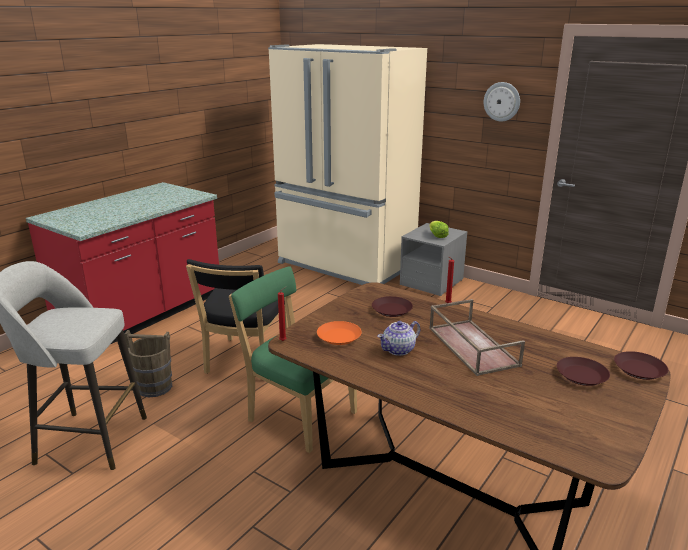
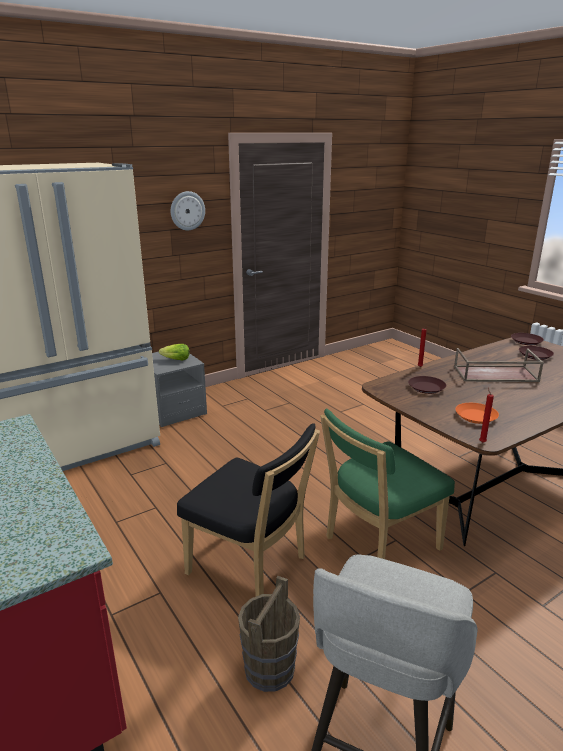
camera: 70 degrees left, 0 degrees up
(399, 350) = (501, 398): teapot -> none

